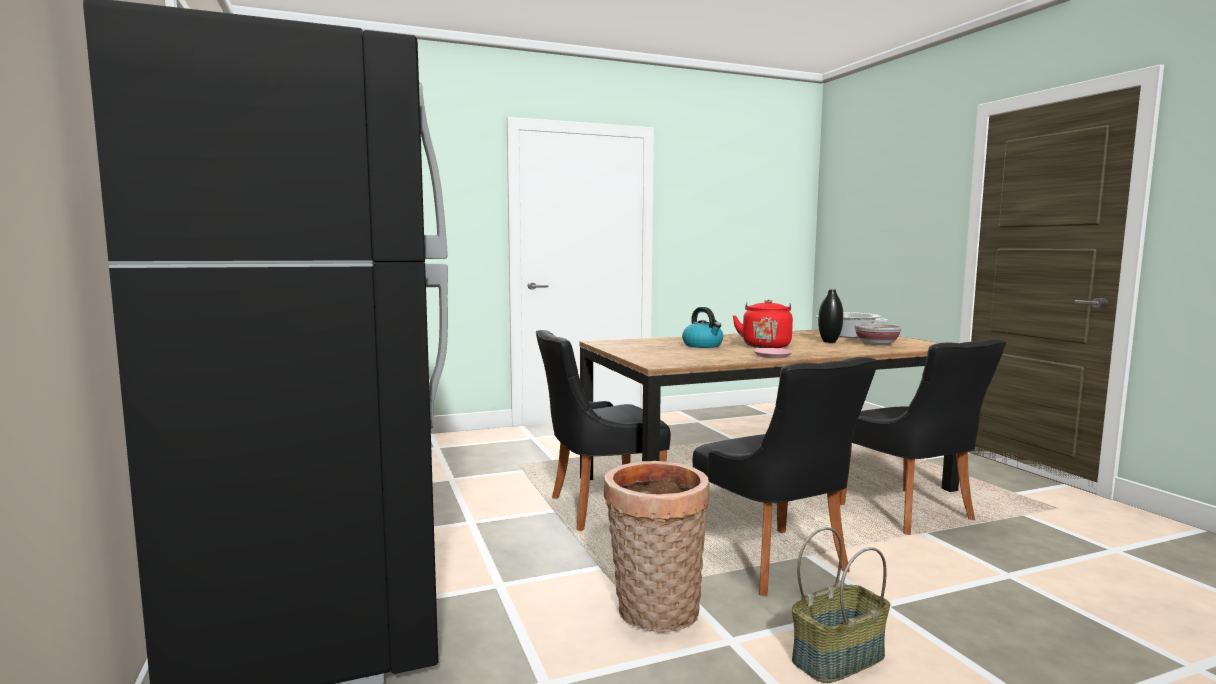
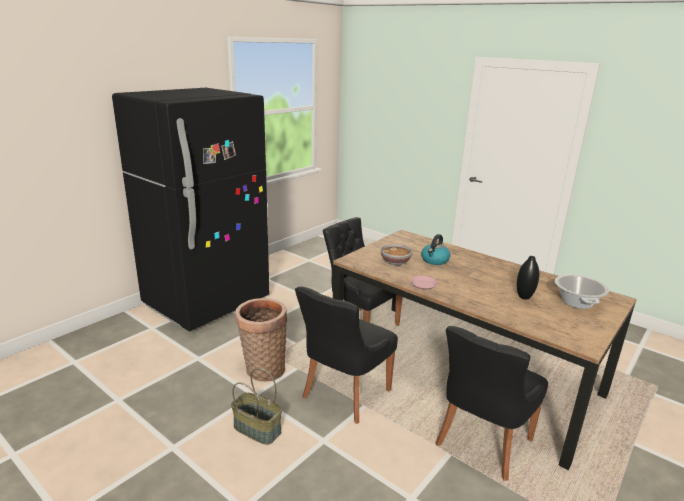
camera: 60 degrees right, 15 degrees up
(765, 346) = (465, 278): red kettle -> none
(877, 344) = (544, 316): bowl -> bowl (395, 262)

